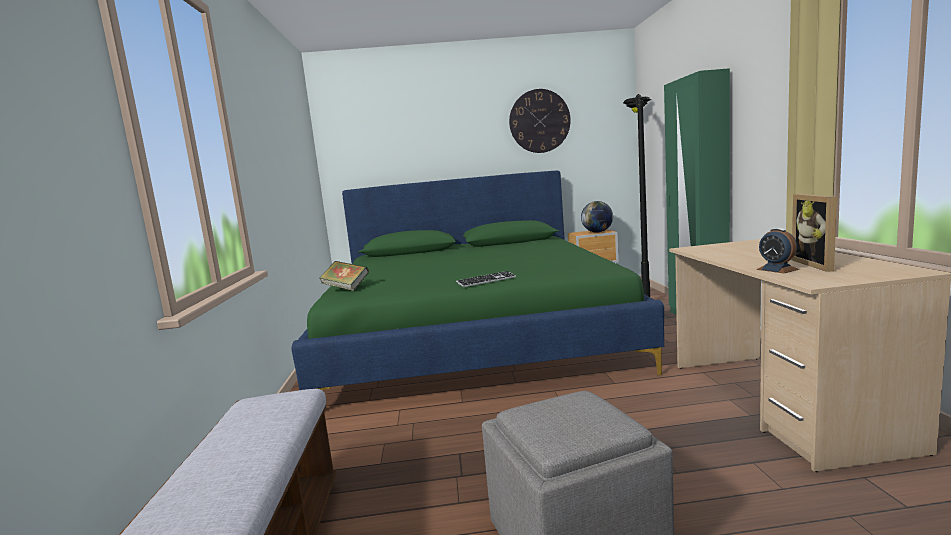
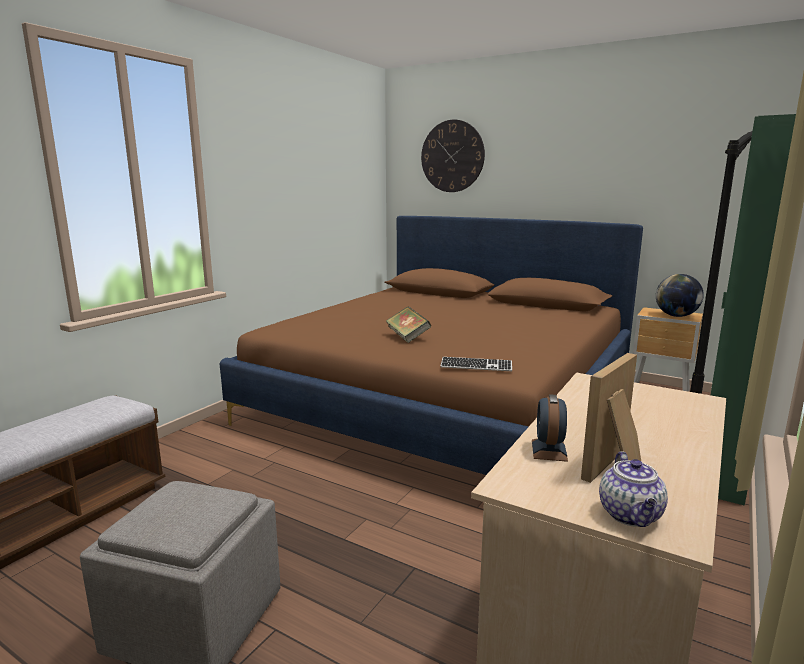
camera: 35 degrees right, 5 degrees up
(346, 288) = (290, 321): book -> book (407, 337)
(473, 337) = (446, 400): green bed -> brown bed
(486, 280) = (387, 350): keyboard -> keyboard (476, 366)
(539, 121) = (632, 155): wall clock -> wall clock (452, 156)
(885, 273) = (631, 516): none -> teapot

